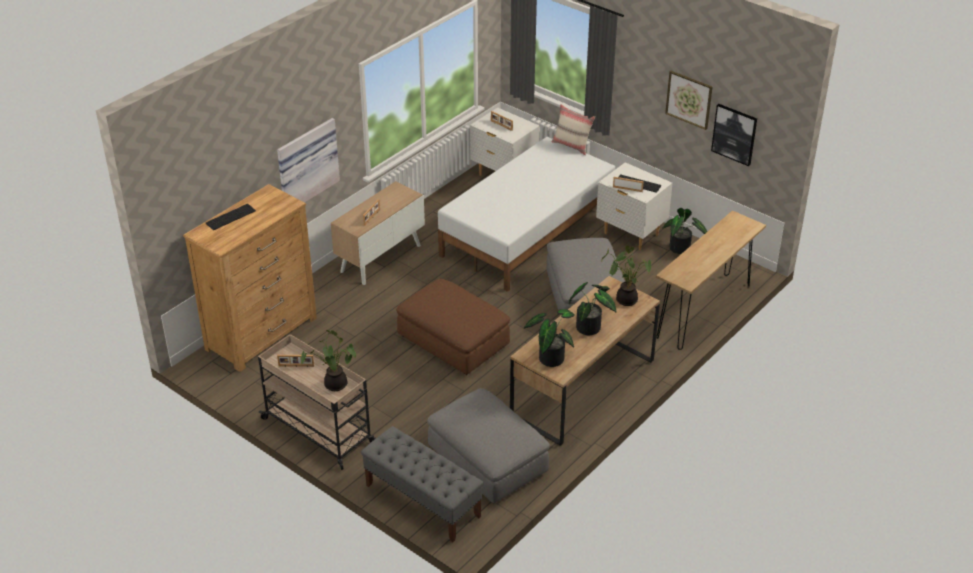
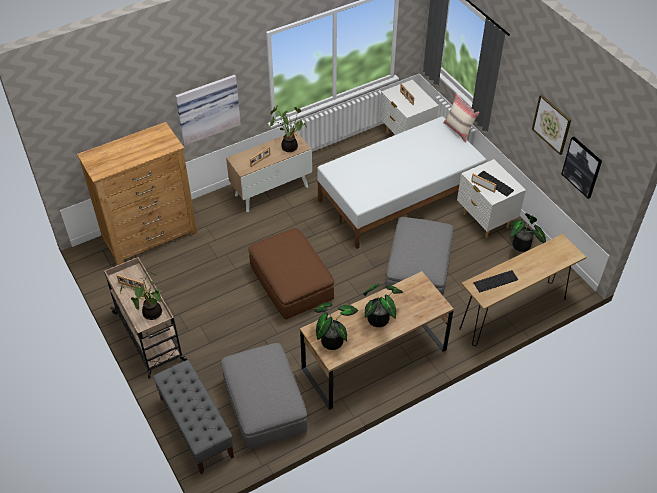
camera: 20 degrees right, 10 degrees up
(230, 216) = (120, 146): keyboard -> keyboard (495, 280)
(626, 298) = (425, 298): potted plant -> potted plant (289, 146)

